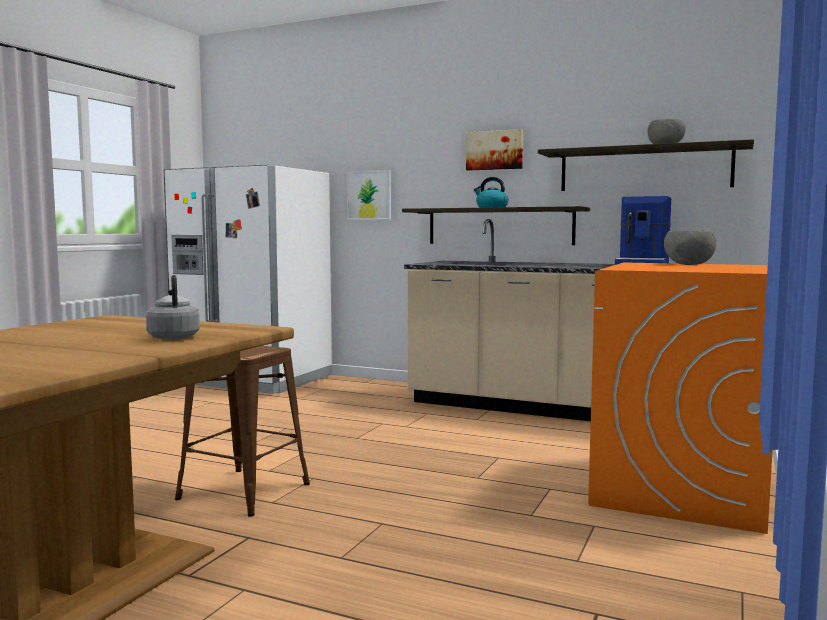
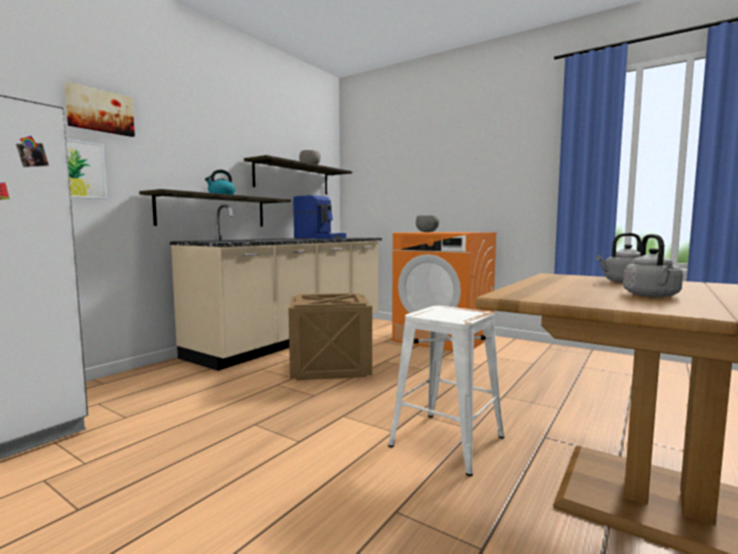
camera: 80 degrees left, 0 degrees up
(64, 334) = (652, 296): none -> grey kettle
(245, 490) = (446, 441): brown stool -> white stool
(451, 435) = (328, 367): none -> crate
(494, 150) = (206, 147): picture -> picture (100, 111)

